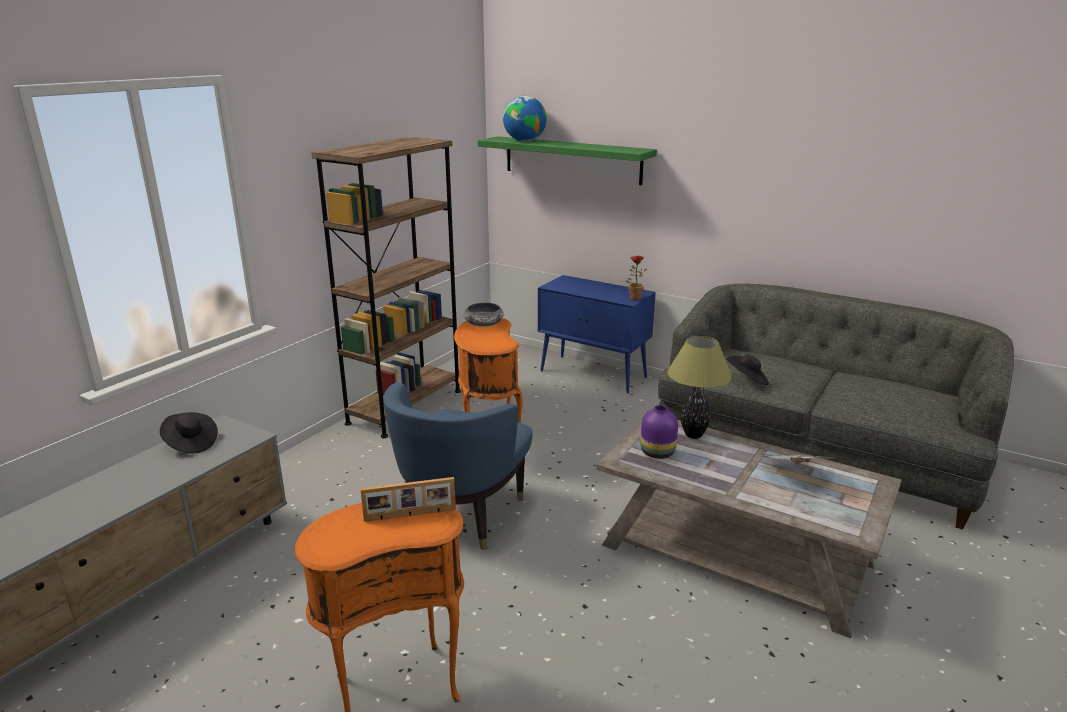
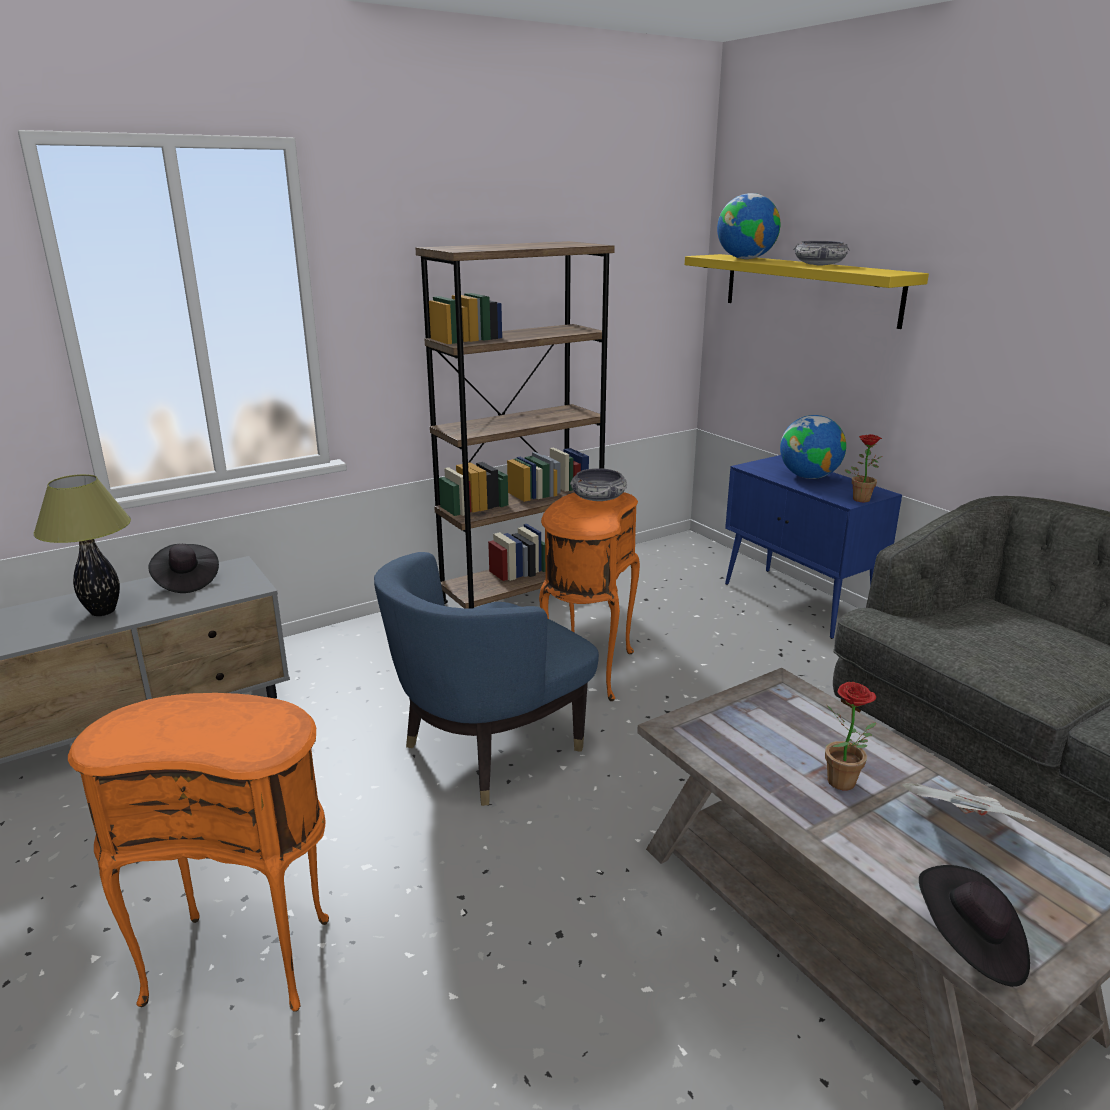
camera: 25 degrees right, 0 degrees up
(410, 515) = (246, 726): picture frame -> none
(572, 160) = (809, 288): green shelf -> yellow shelf
(582, 145) = (819, 265): none -> bowl
(592, 288) = (808, 477): none -> globe
(658, 453) = (745, 732): purple vase -> none
(693, 435) = (825, 718): table lamp -> table lamp (102, 612)
(728, 467) = (845, 785): none -> potted plant
(747, 380) = (976, 652): black hat -> black hat (970, 945)

